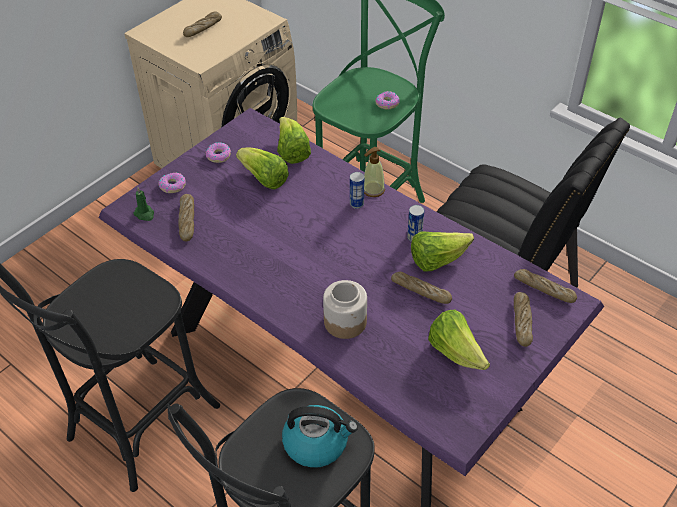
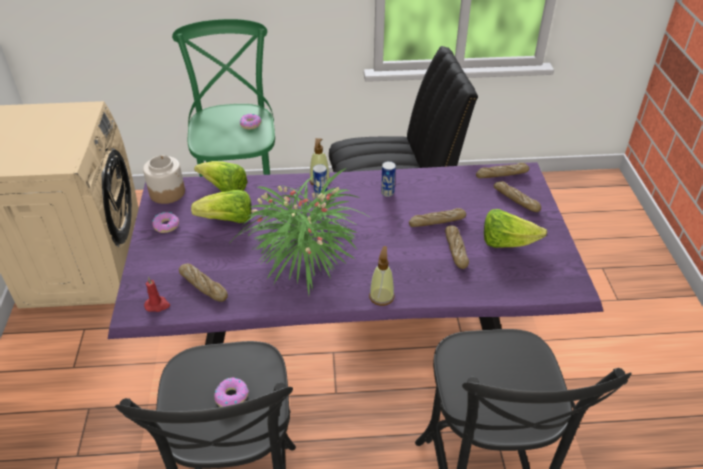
camera: 45 degrees left, 5 degrees down
(145, 214) = (157, 305): green candle -> red candle
(173, 186) = (154, 269): donut -> donut (231, 396)
(203, 28) = (32, 139): bread -> bread (455, 250)
(284, 242) = (303, 251): none -> potted plant
(293, 319) = (381, 296): none -> soap dispenser
(317, 443) = (504, 363): kettle -> none
(345, 321) = (417, 272): jar -> jar (167, 192)
(437, 260) = (420, 197): lettuce -> none

